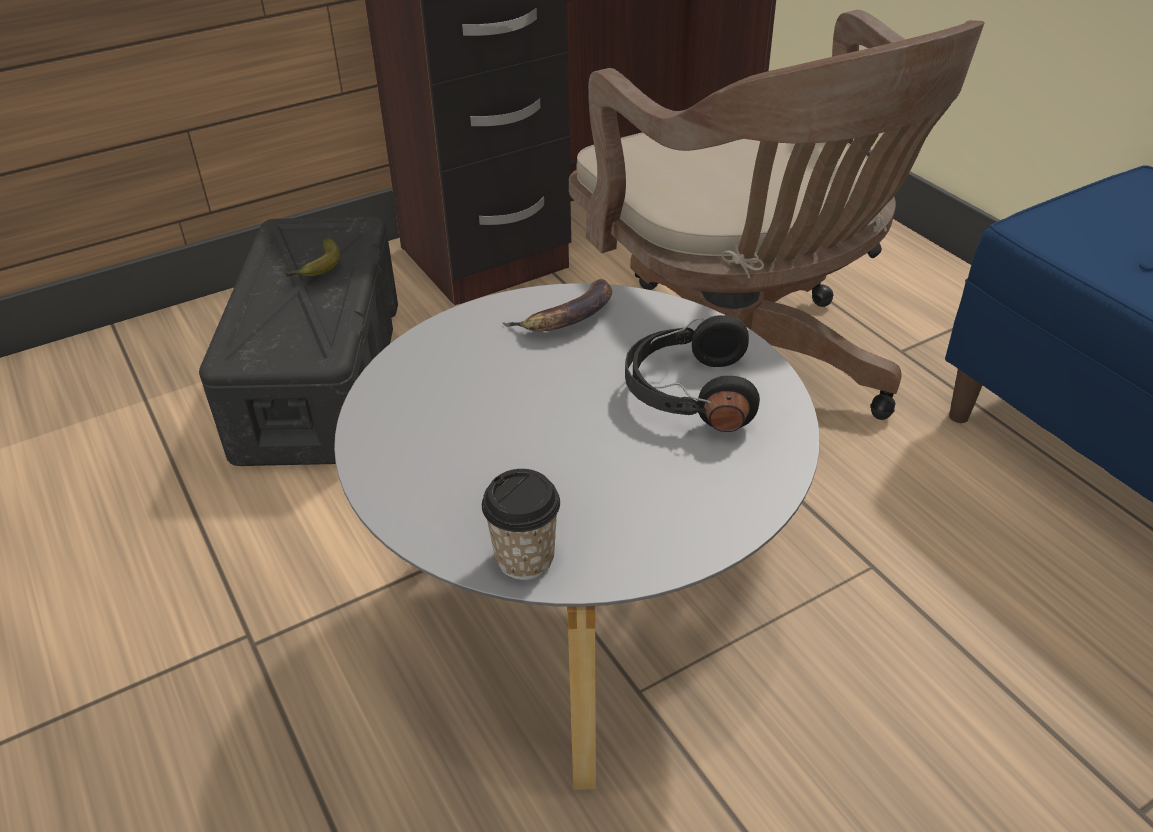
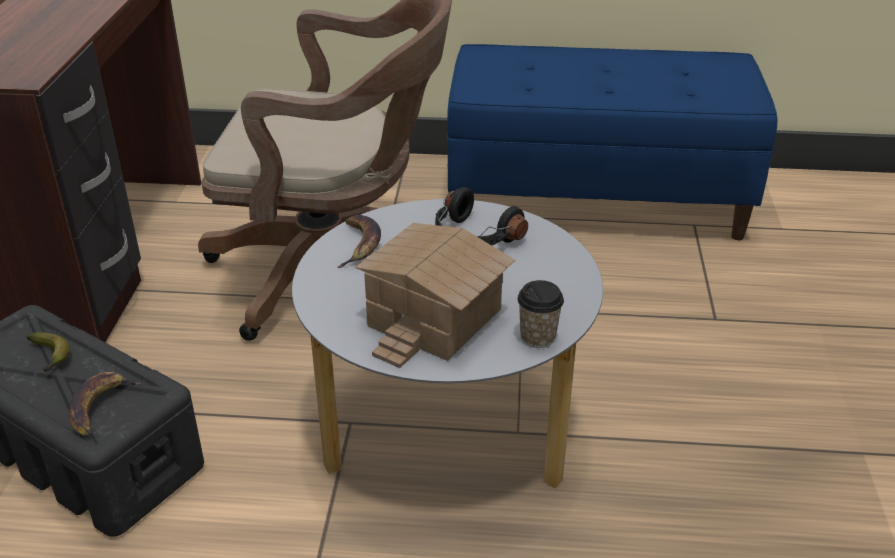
camera: 55 degrees left, 5 degrees down
(273, 332) = (100, 407): none -> banana
(479, 442) = (432, 317): none -> toy house

